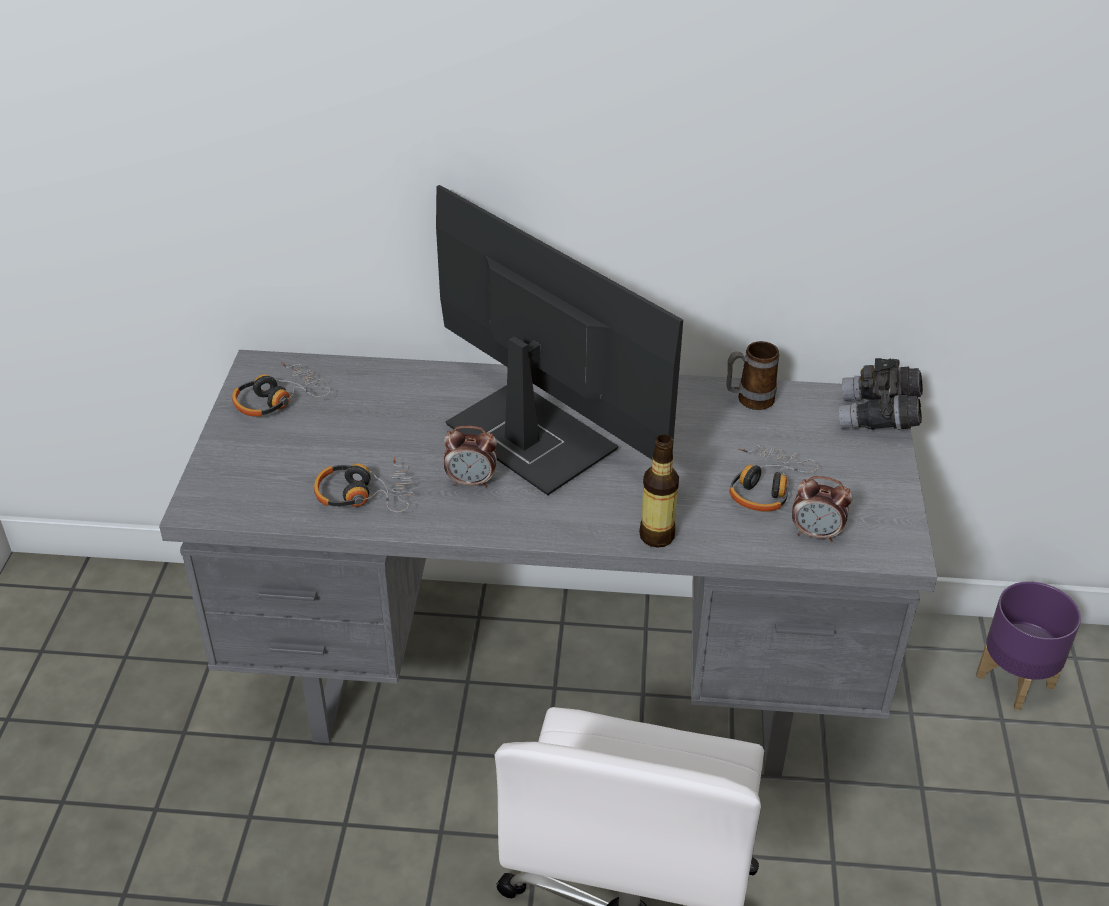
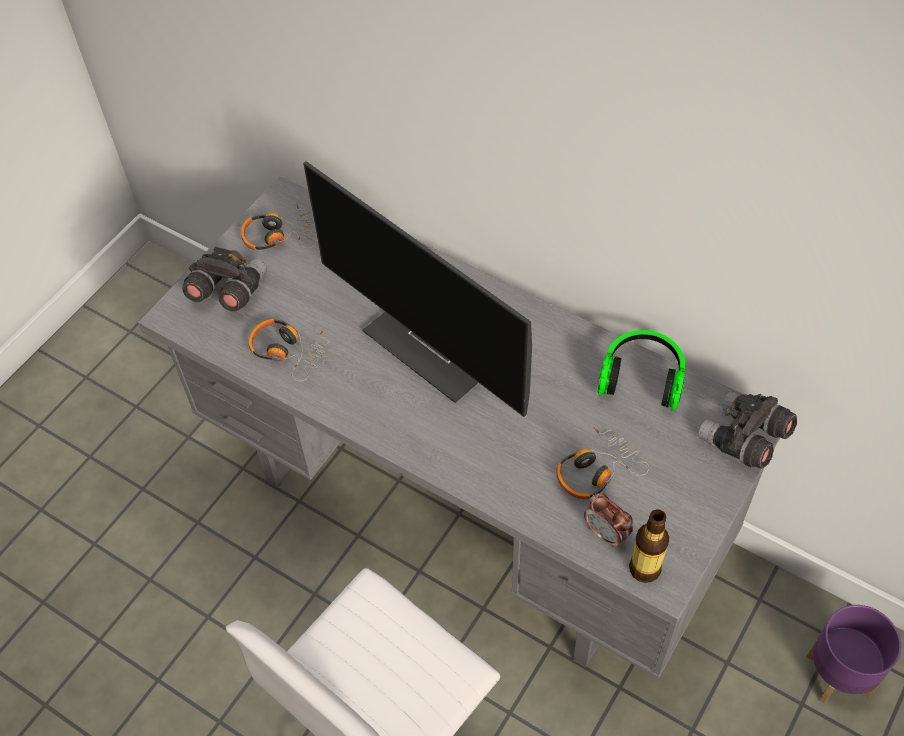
camera: 30 degrees right, 15 degrees up
(252, 464) = (228, 291): none -> grey binoculars
(471, 482) = (371, 371): alarm clock -> none
(527, 437) = (440, 345): monitor -> monitor turned 150 degrees clockwise
(656, 536) = (477, 481): bottle -> bottle (644, 569)
(748, 400) = (642, 378): mug -> headphones

